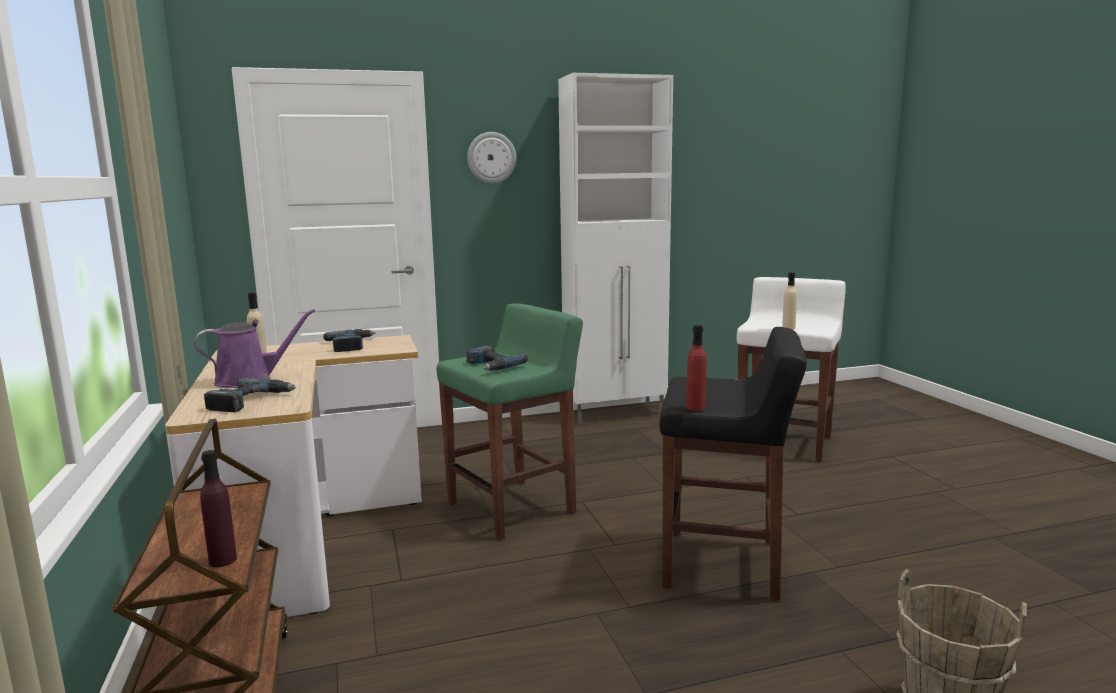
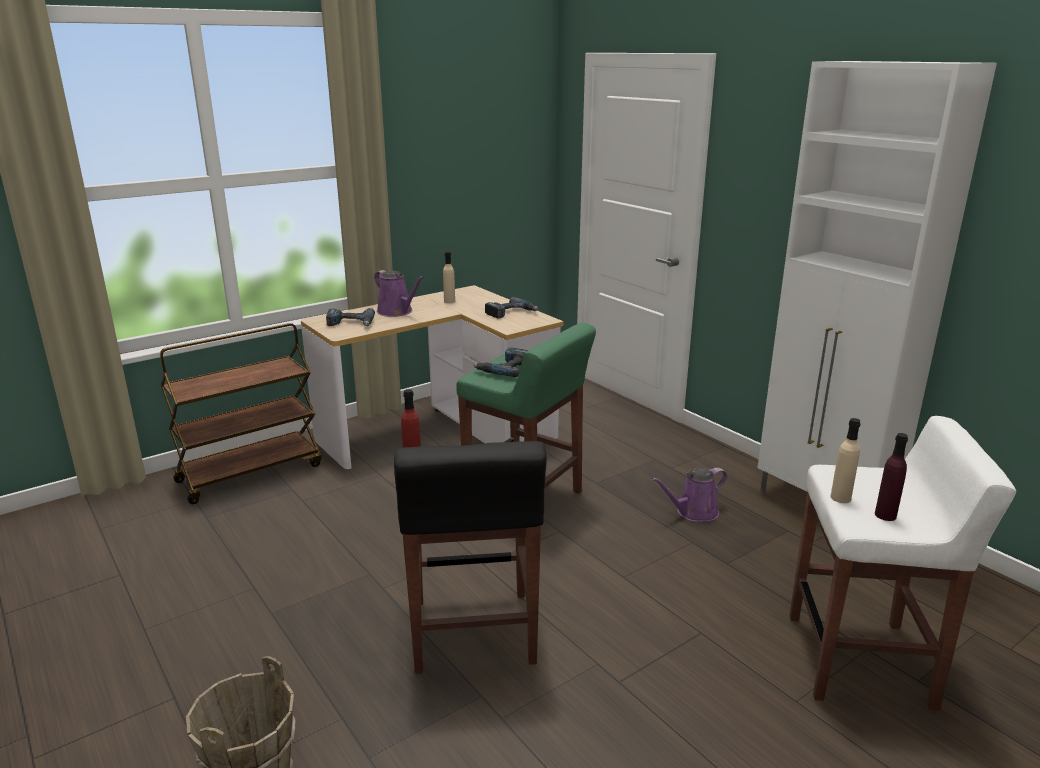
camera: 70 degrees right, 10 degrees up
(223, 560) = (205, 390): purple bottle -> purple bottle (885, 515)
(491, 157) = (763, 156): wall clock -> none
(591, 449) = (693, 512): none -> purple watering can

